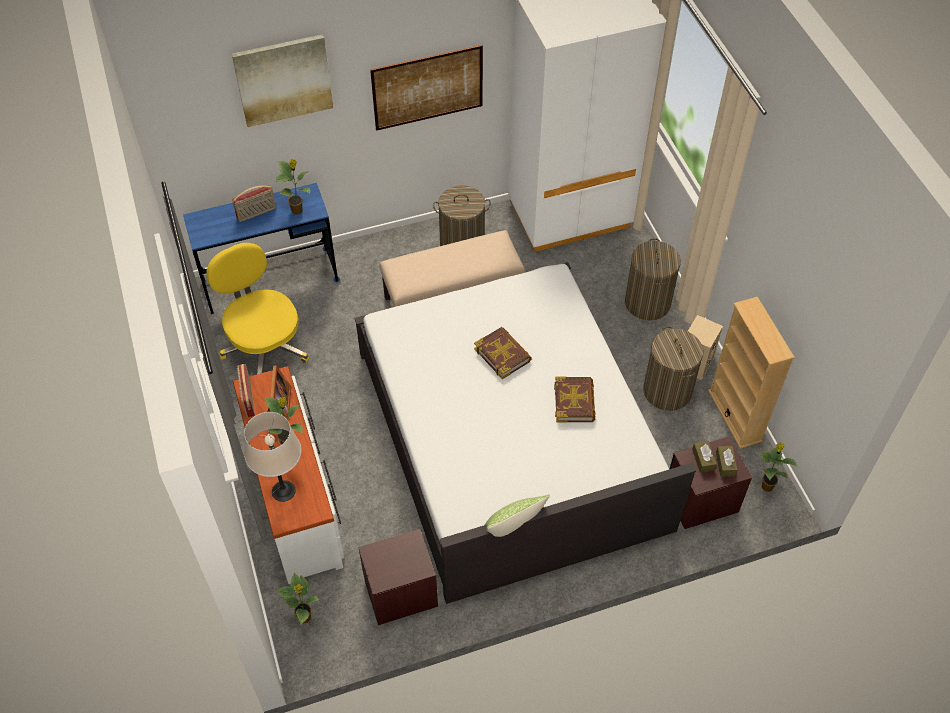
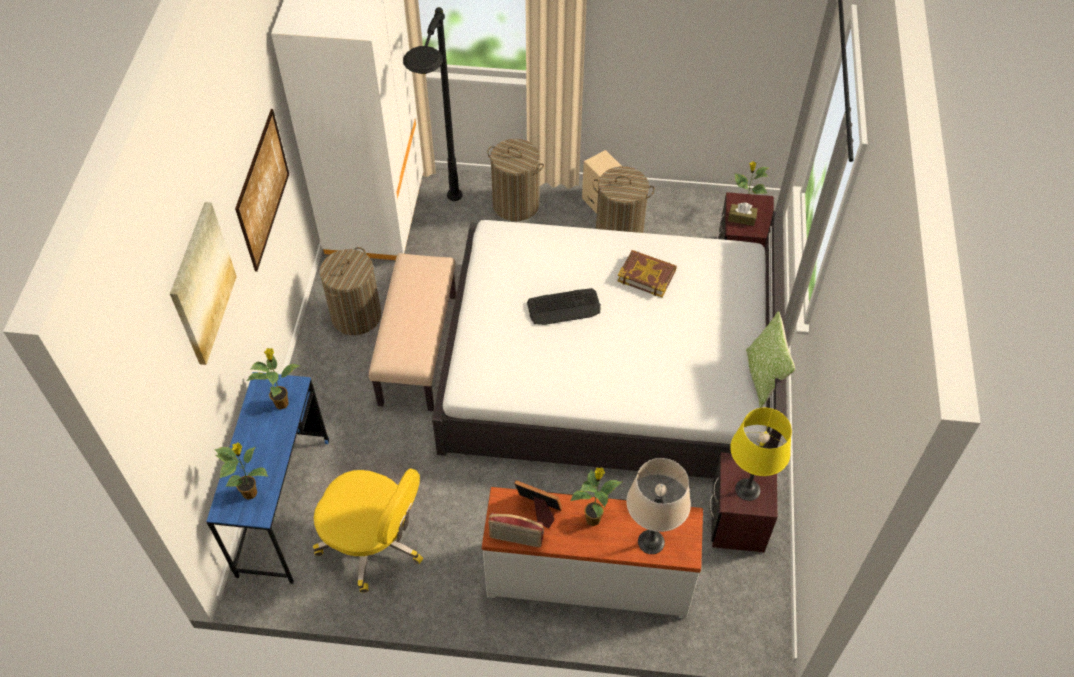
camera: 65 degrees left, 0 degrees up
(256, 213) = (258, 444): radio -> none
(265, 346) = (373, 542): yellow office chair -> yellow office chair turned 150 degrees counterclockwise
(305, 618) = (731, 615): potted plant -> potted plant (251, 492)
(390, 562) = (748, 489): none -> yellow table lamp
(502, 355) = (564, 307): book -> keyboard
(583, 267) = (446, 232): none -> black floor lamp
(725, 464) = (753, 206): brown tissue box -> none
(735, 416) = (668, 199): beige bookcase -> none

